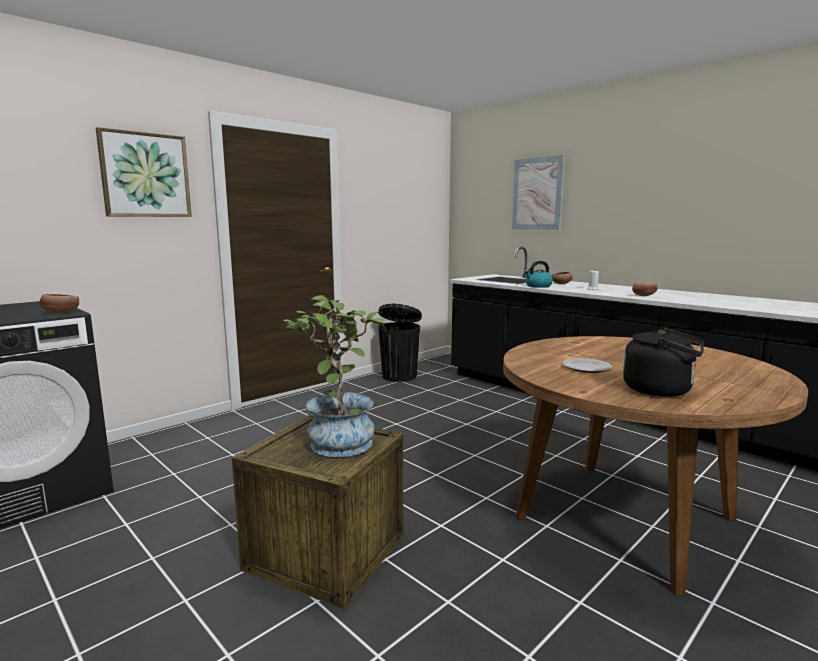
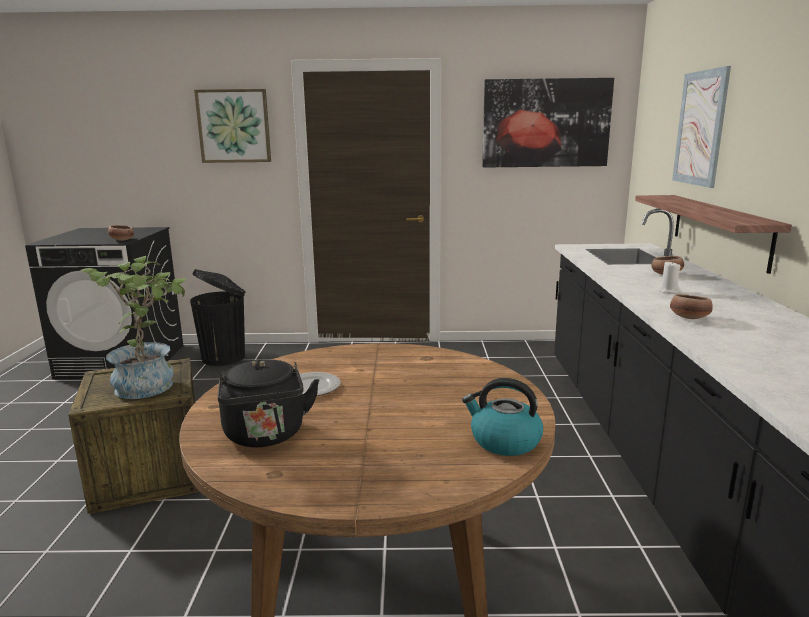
camera: 45 degrees right, 5 degrees up
(399, 376) = (499, 351): black trash can -> black trash can (225, 357)
(404, 191) = (546, 123): none -> picture
(538, 286) = (613, 272): kettle -> kettle (504, 441)
(571, 254) = (719, 229): none -> shelf

